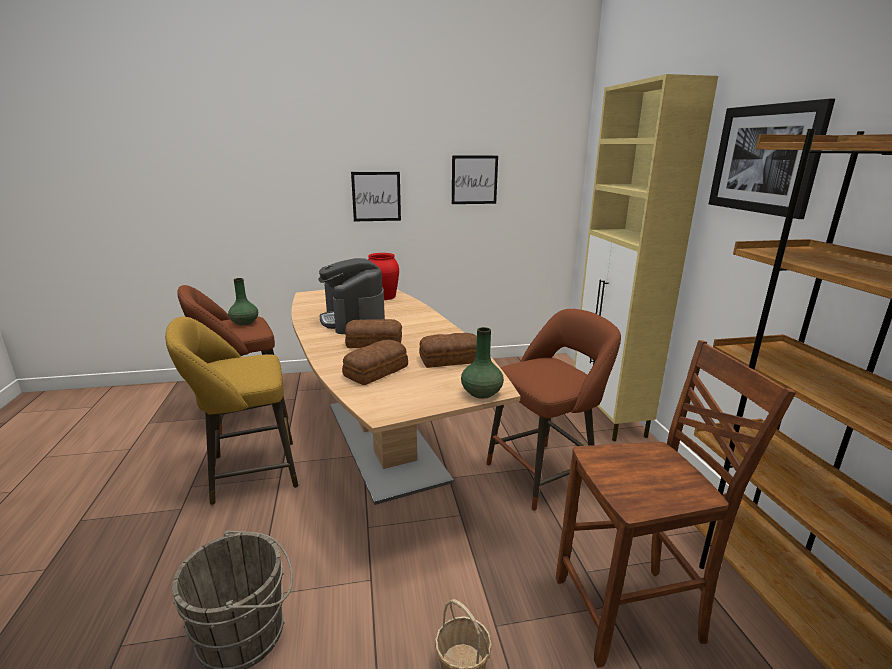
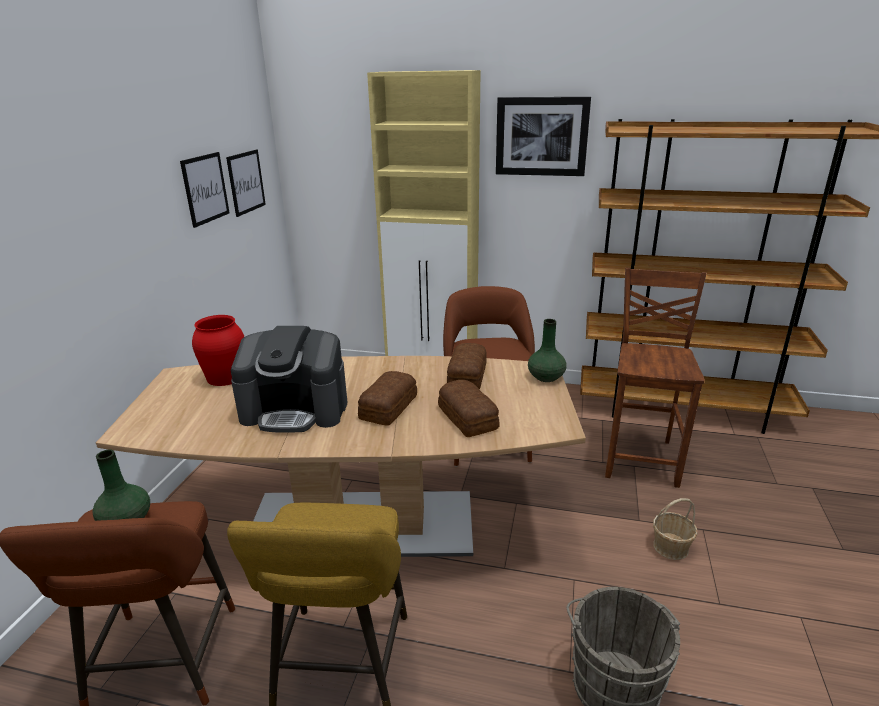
camera: 65 degrees left, 5 degrees up
(376, 196) = (117, 244): picture -> picture (246, 182)

